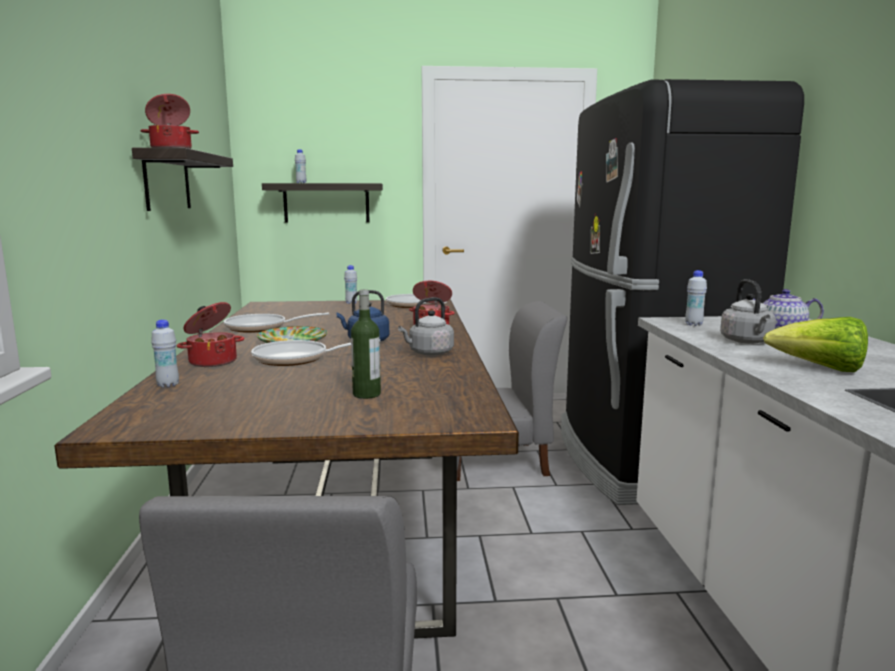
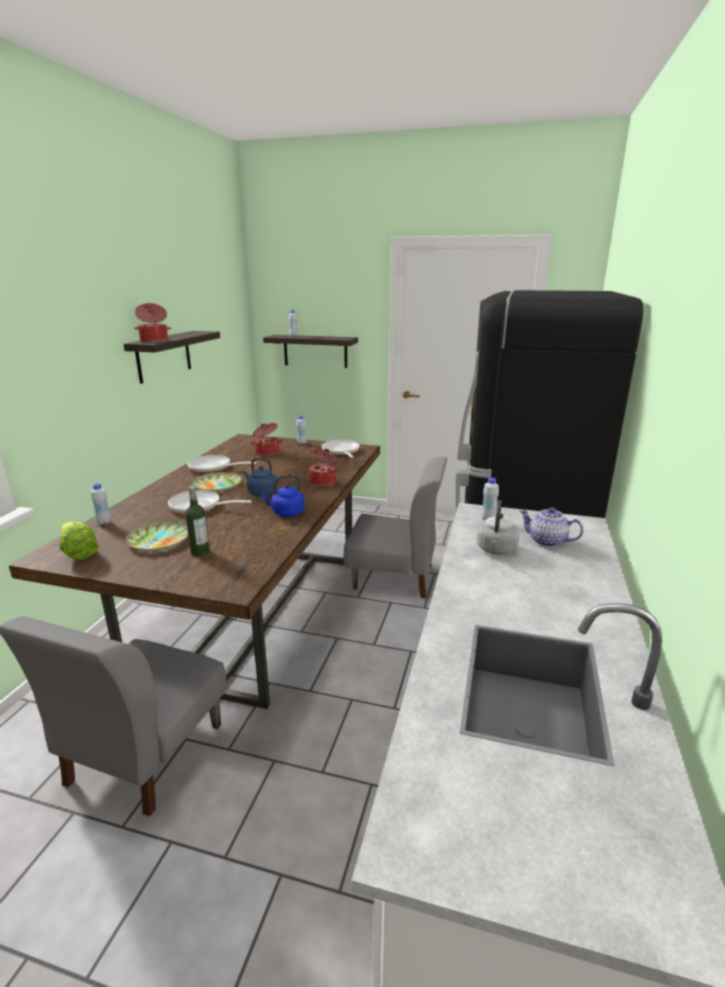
camera: 20 degrees right, 10 degrees up
(212, 361) = (149, 502): cooking pot -> cooking pot (267, 452)
(285, 391) = (158, 540): none -> plate
(429, 353) = (286, 513): grey kettle -> blue kettle
(819, 369) = (497, 596): lettuce -> lettuce (78, 553)

